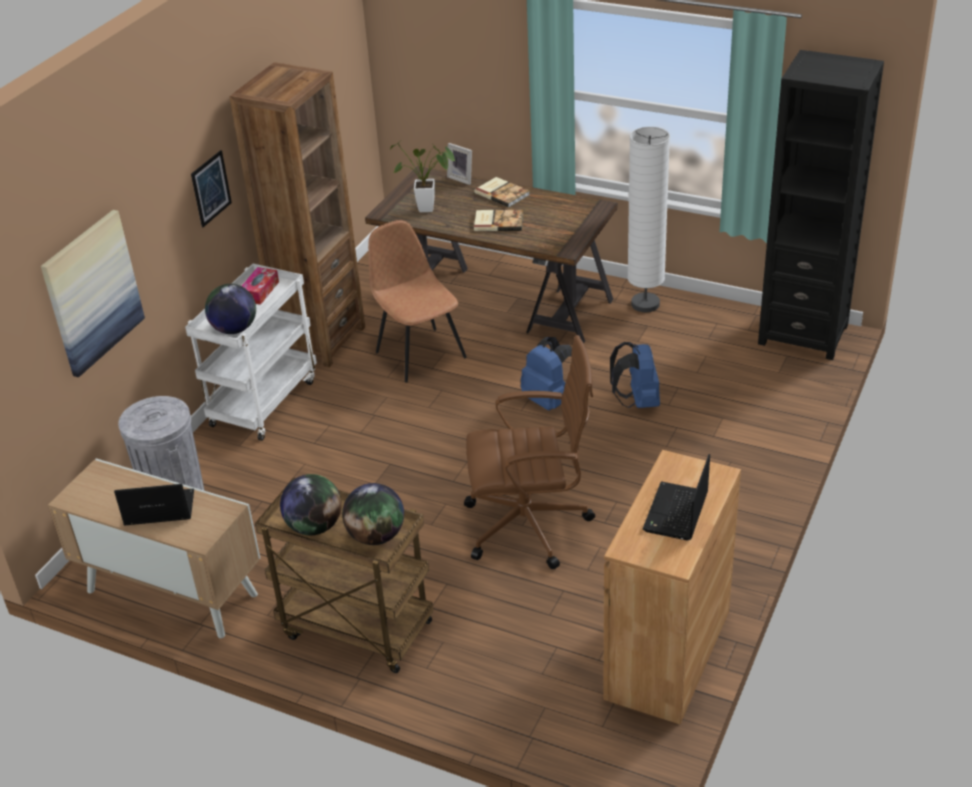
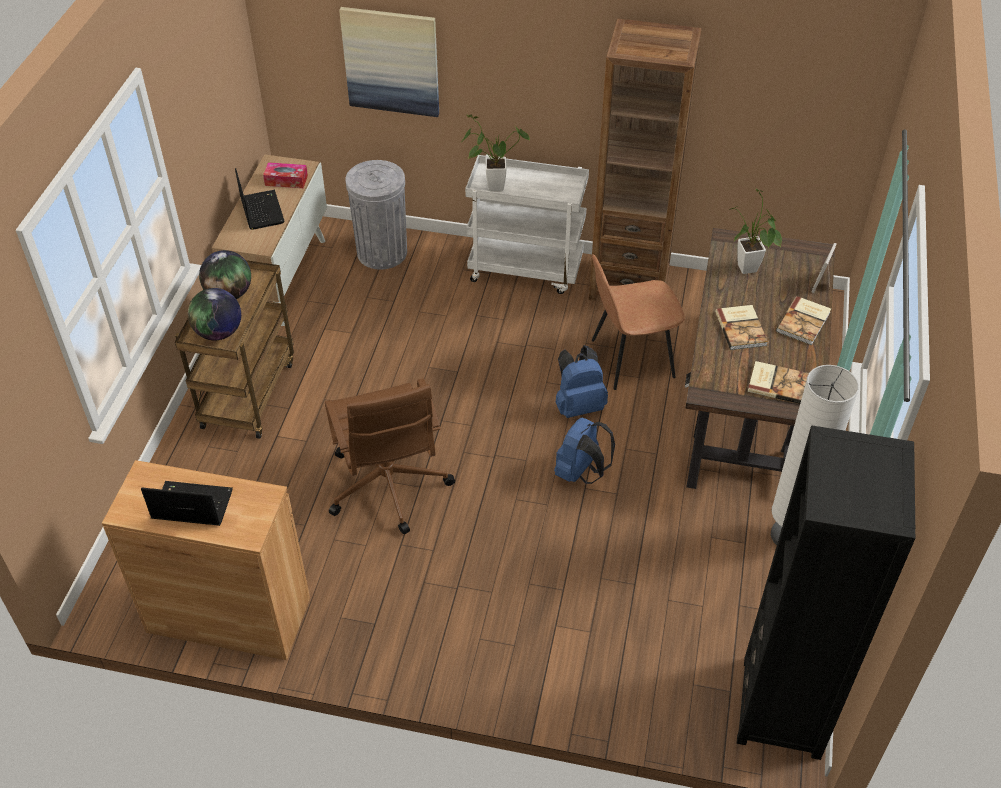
camera: 75 degrees right, 10 degrees up
(211, 188) = (569, 79): picture -> none
(234, 329) = (491, 186): globe -> potted plant
(260, 291) = (554, 187): tissue box -> tissue box (286, 180)
(419, 354) = (630, 359): brown chair -> brown chair turned 150 degrees counterclockwise
(567, 215) = (778, 383): none -> book
(637, 401) = (598, 549): blue backpack -> blue backpack (578, 405)

